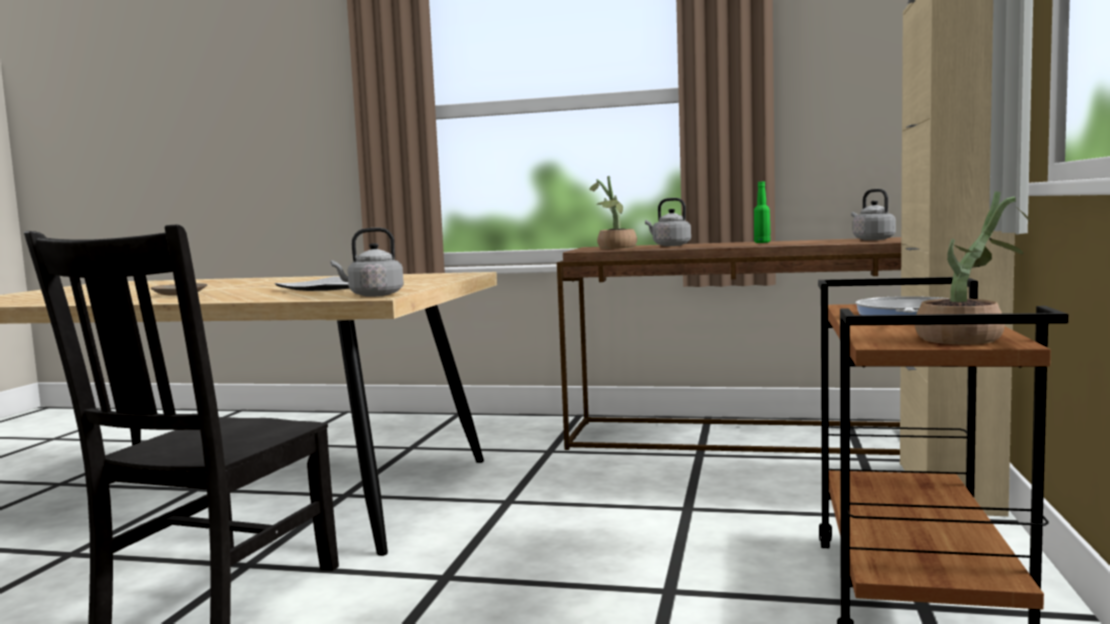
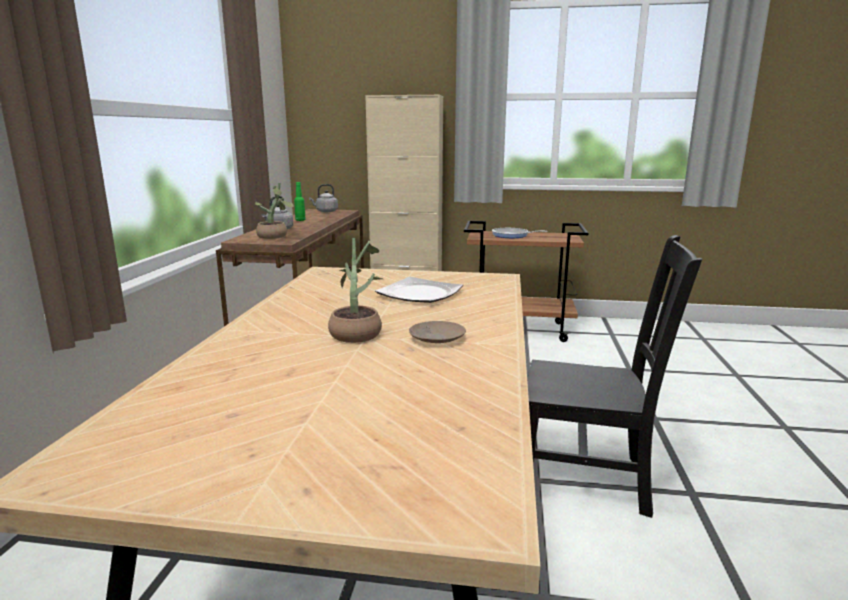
camera: 95 degrees left, 10 degrees up
(373, 295) = (492, 278): grey kettle -> none
(970, 339) = (563, 235): potted plant -> potted plant (357, 332)

